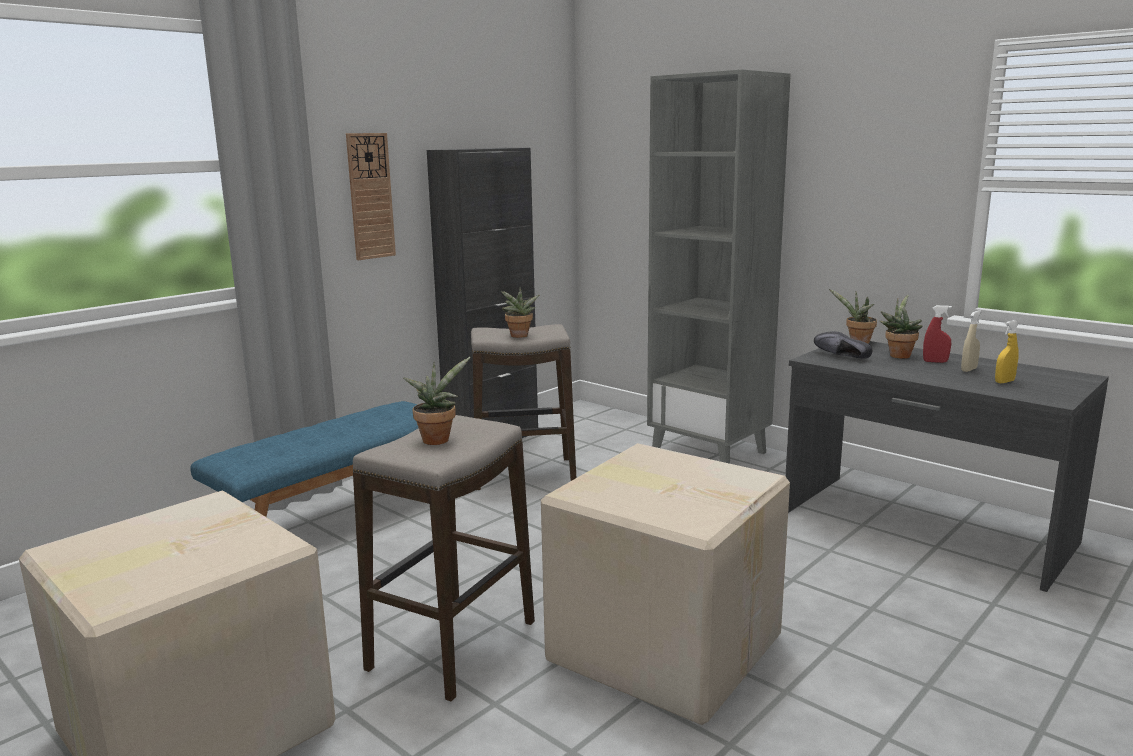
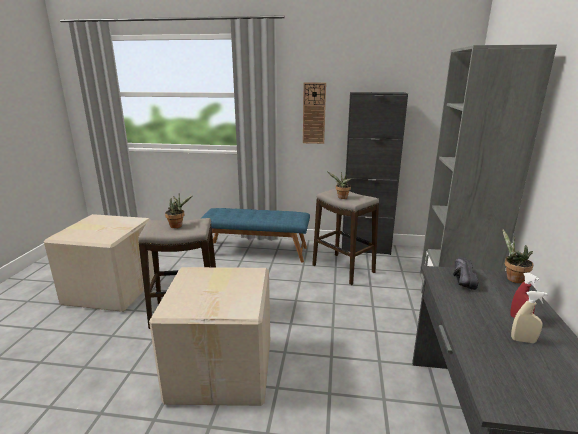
camera: 55 degrees right, 5 degrees up
(898, 355) = (508, 301): potted plant -> none
(1004, 382) = (515, 365): yellow spray bottle -> none

